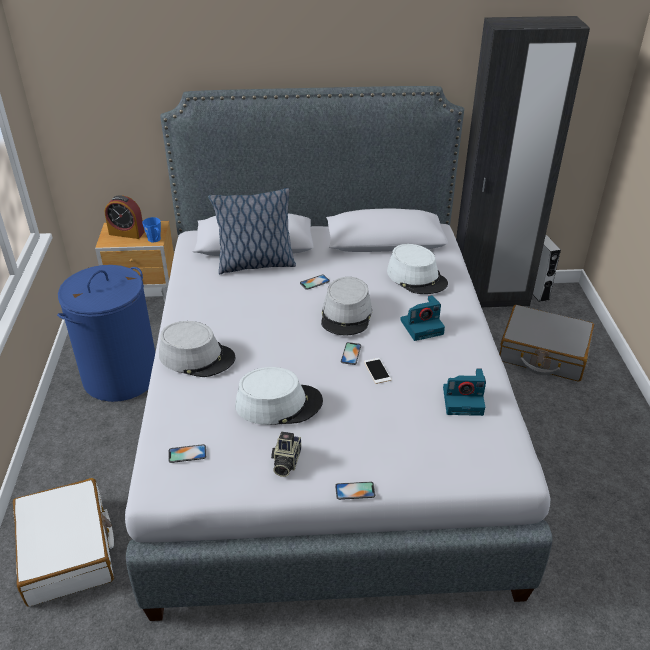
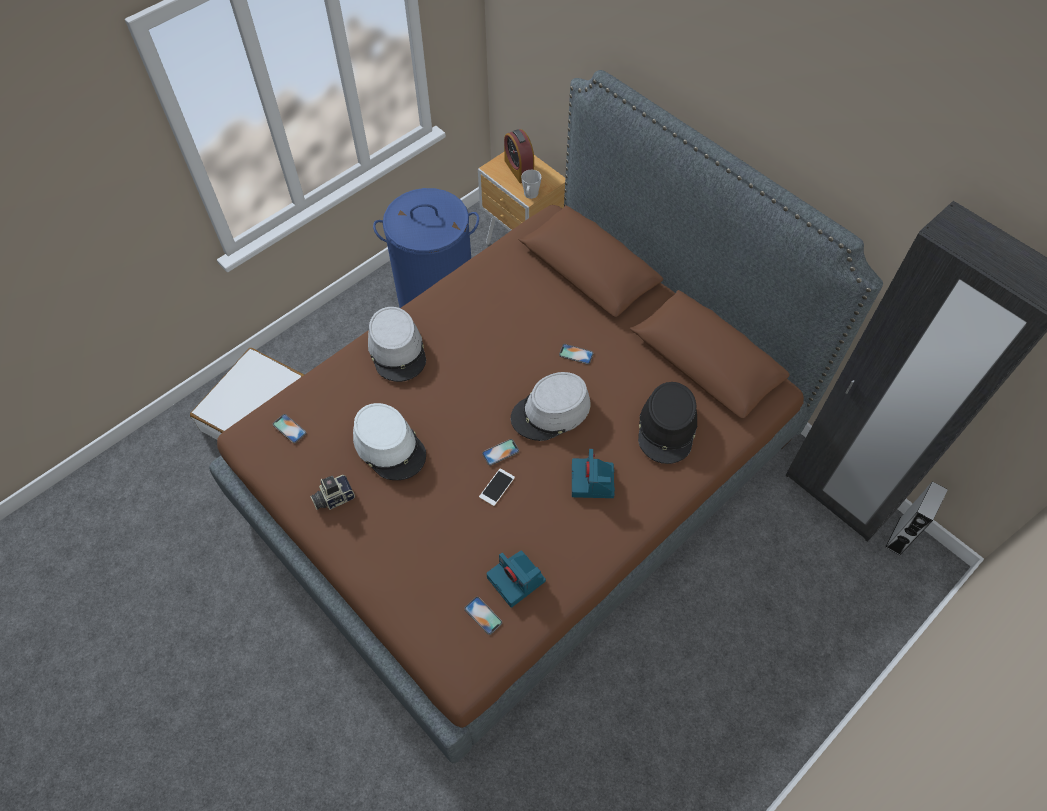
camera: 50 degrees right, 20 degrees up
(155, 240) = (530, 195): blue mug -> grey mug
(255, 264) = (557, 292): pillow -> none
(323, 419) = (523, 473): grey bed -> brown bed
(355, 491) = (342, 566): phone -> phone (483, 615)
(417, 277) = (667, 428): white hat -> black hat
(422, 326) = (593, 482): camera -> camera turned 60 degrees clockwise
(543, 353) = (797, 600): grey suitcase -> none

